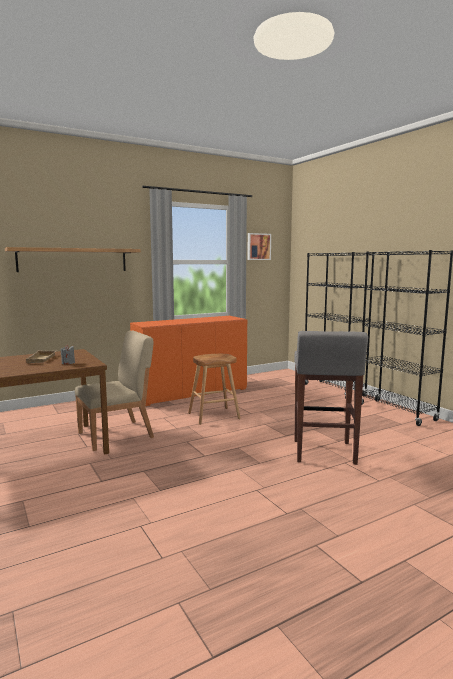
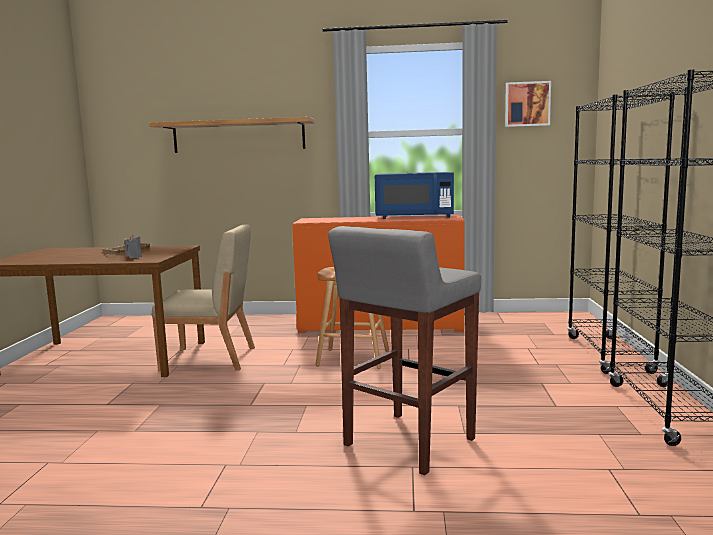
camera: 35 degrees right, 0 degrees up
(210, 318) = (414, 217): none -> blue microwave

